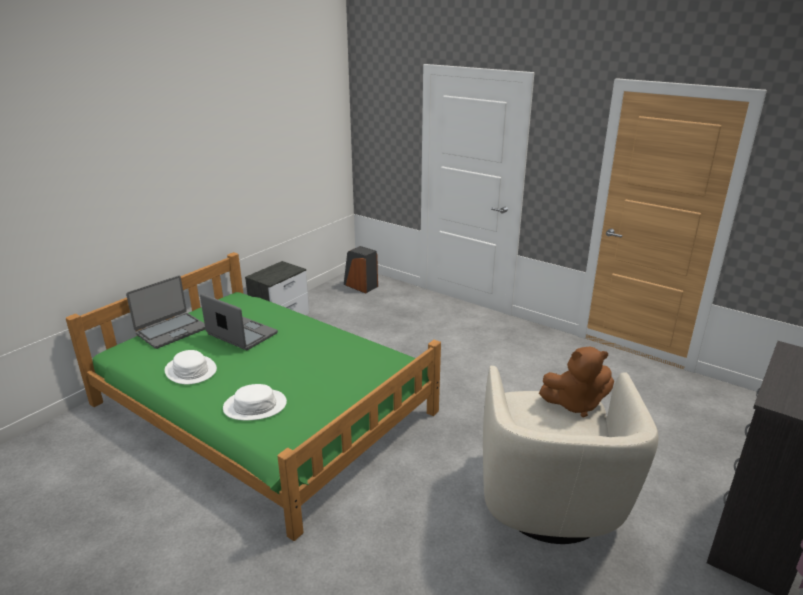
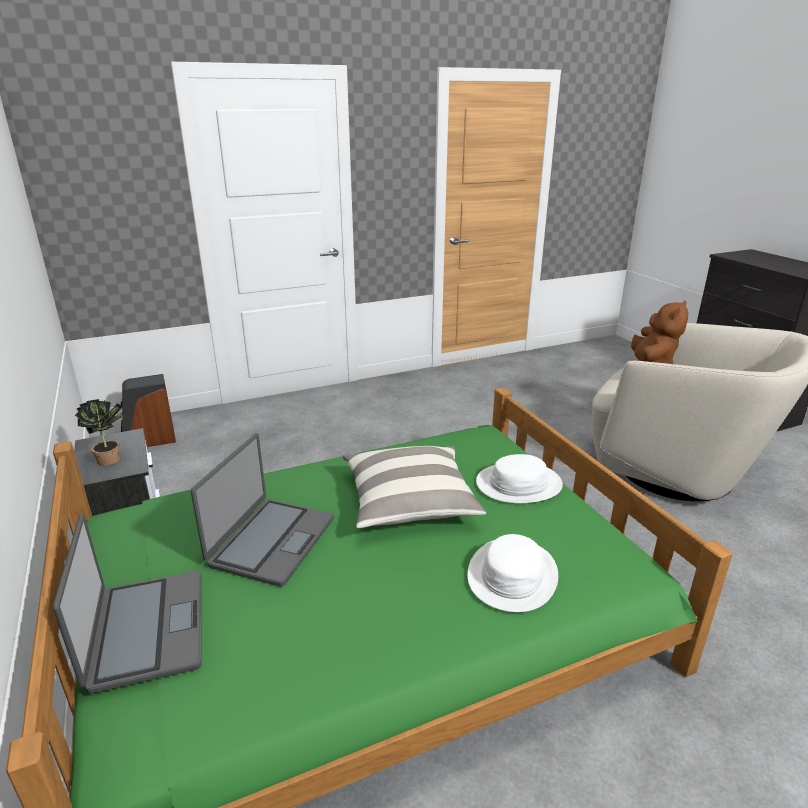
camera: 60 degrees left, 0 degrees up
(190, 370) = (339, 630): white hat -> white hat (518, 484)
(241, 334) = (271, 541): laptop -> laptop turned 135 degrees clockwise
(272, 274) = (112, 459): none -> potted plant
(301, 358) = (409, 502): none -> pillow

